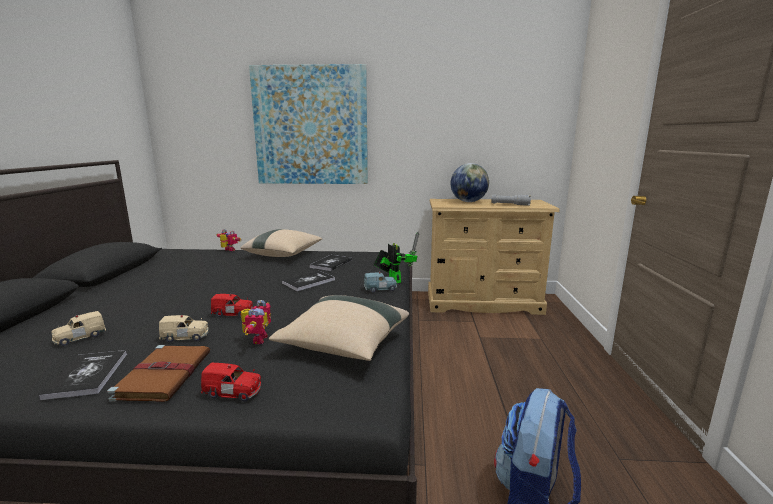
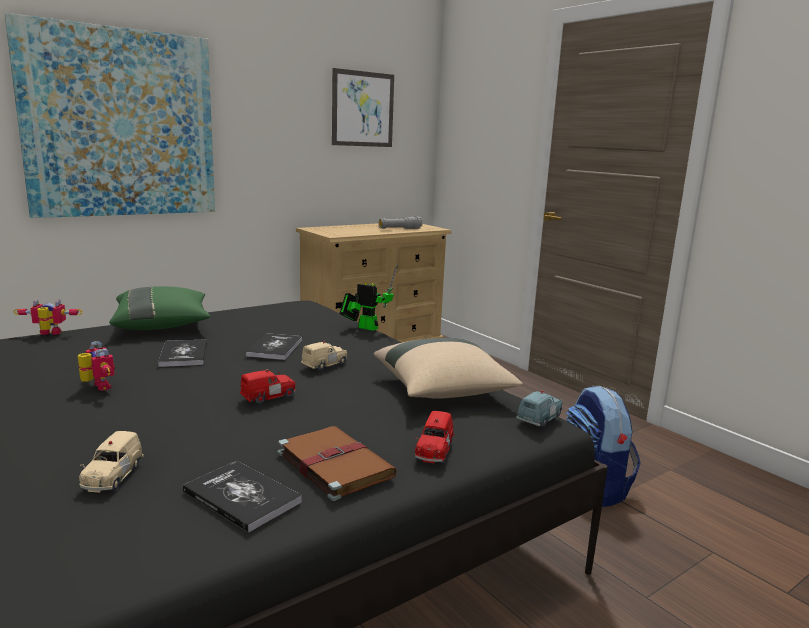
camera: 40 degrees left, 0 degrees up
(186, 337) = (268, 431): beige toy car -> beige toy car (325, 365)
(233, 392) = (434, 451): red toy car -> red toy car turned 135 degrees clockwise
(256, 339) = (358, 408): toy robot -> toy robot (97, 387)
(284, 255) = (162, 325): beige pillow -> green pillow
(331, 263) = (255, 324): book -> book (184, 354)
(380, 289) = (371, 339): blue toy car -> blue toy car (539, 418)
(468, 202) = (350, 228): globe -> none
(495, 105) = (363, 109): none -> picture

